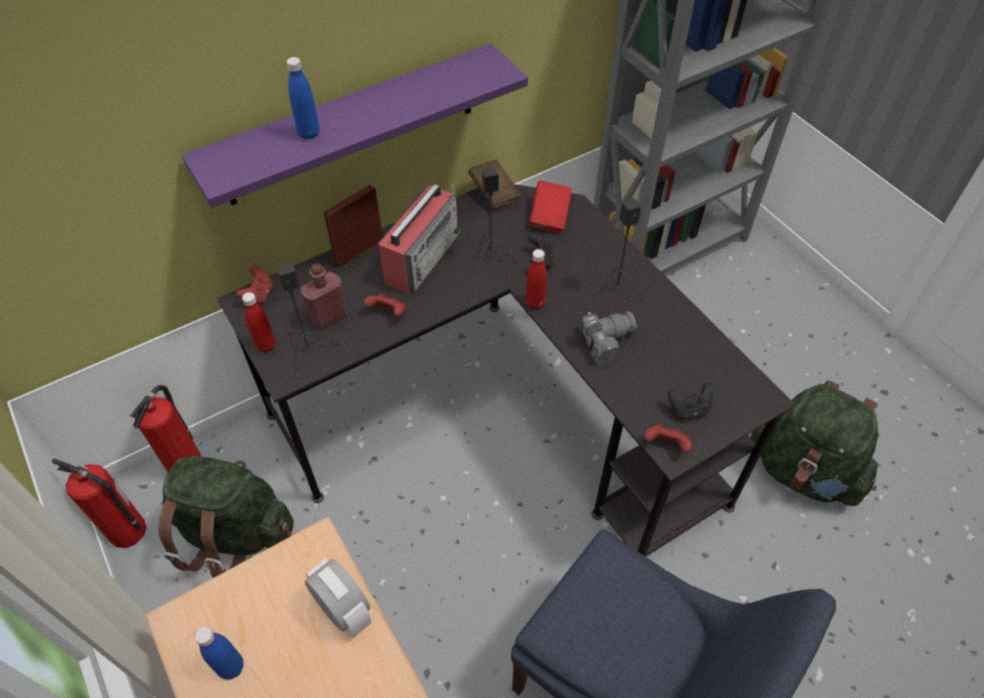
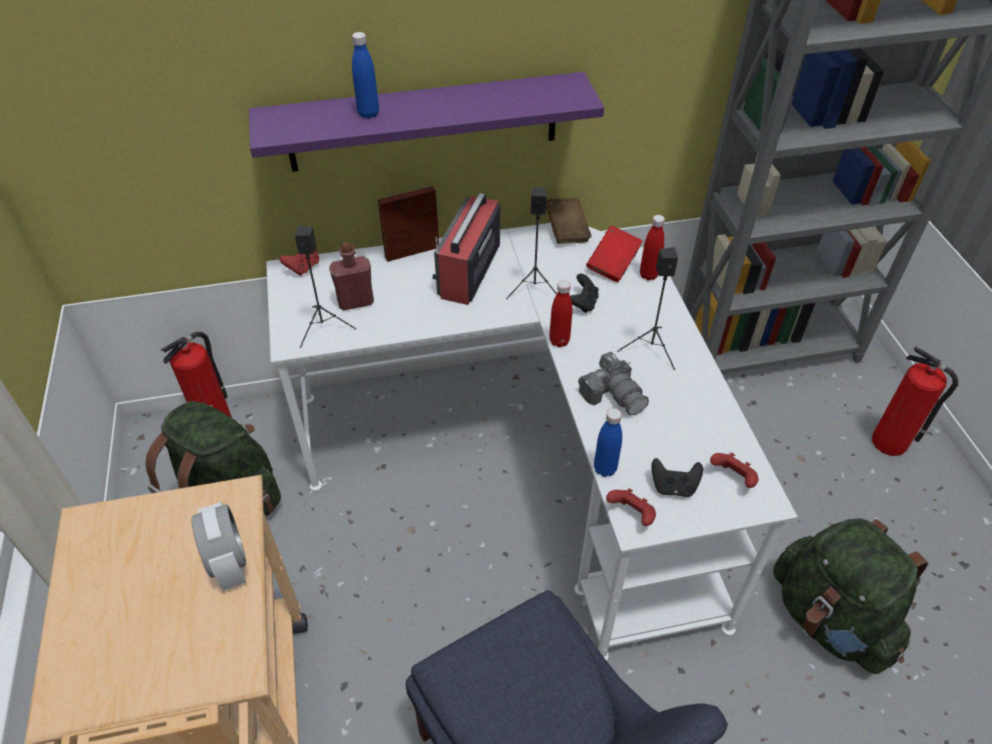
camera: 20 degrees right, 5 degrees down
(128, 531) = (141, 463): fire extinguisher -> fire extinguisher (890, 442)
(231, 667) = (107, 579): blue bottle -> blue bottle (605, 469)
(266, 345) = (287, 312): red bottle -> red bottle (648, 275)
(388, 313) = (412, 313): red game controller -> red game controller (733, 478)
(422, 257) = (468, 272): radio -> radio turned 150 degrees clockwise
(503, 414) = (526, 462): black desk -> white desk
(604, 340) = (613, 394): camera -> camera turned 60 degrees clockwise

